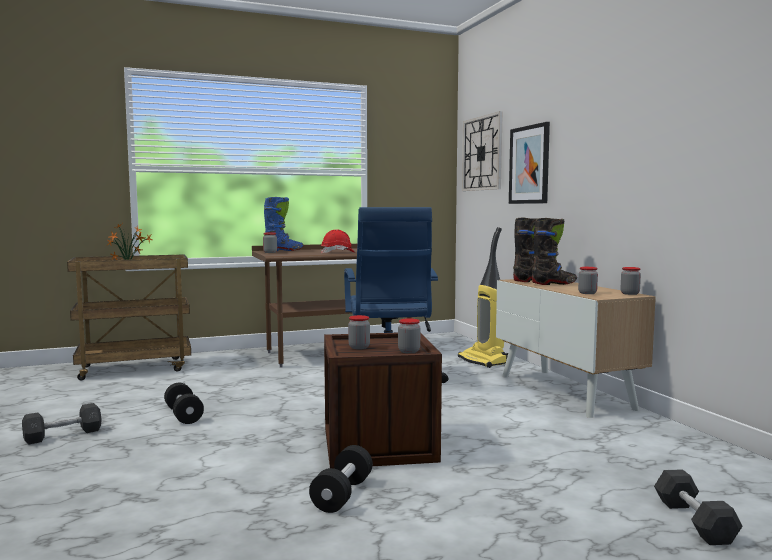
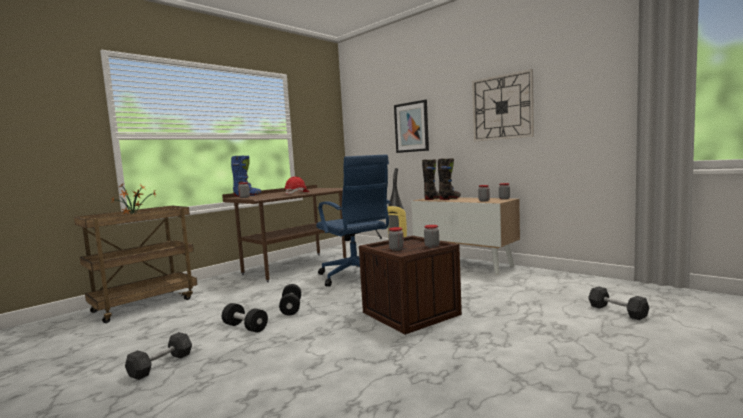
camera: 25 degrees left, 0 degrees up
(342, 494) = (437, 346): black dumbbell -> black dumbbell (291, 308)
(482, 153) = (368, 121): wall clock -> wall clock (502, 107)

